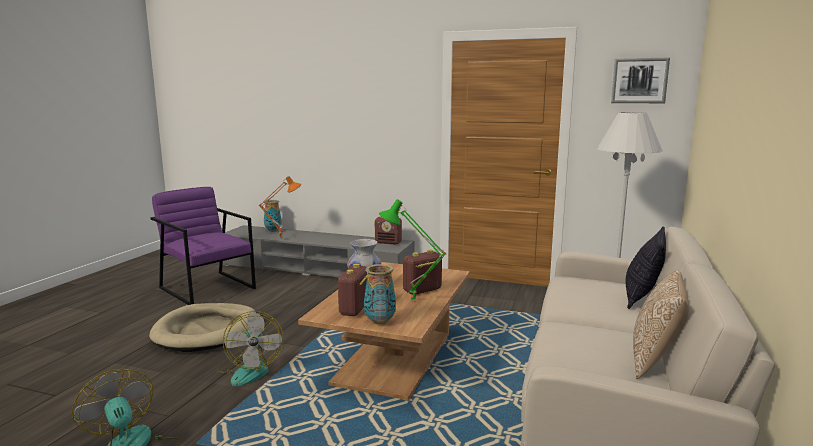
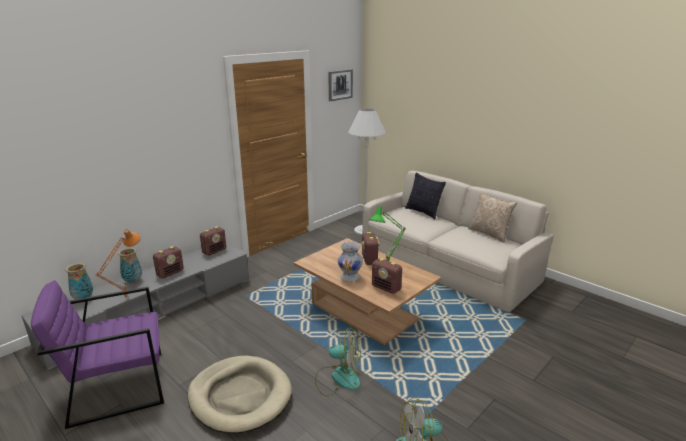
camera: 65 degrees left, 10 degrees up
(332, 240) = (170, 273): none -> radio
(380, 322) = (411, 284): vase -> vase (133, 281)

